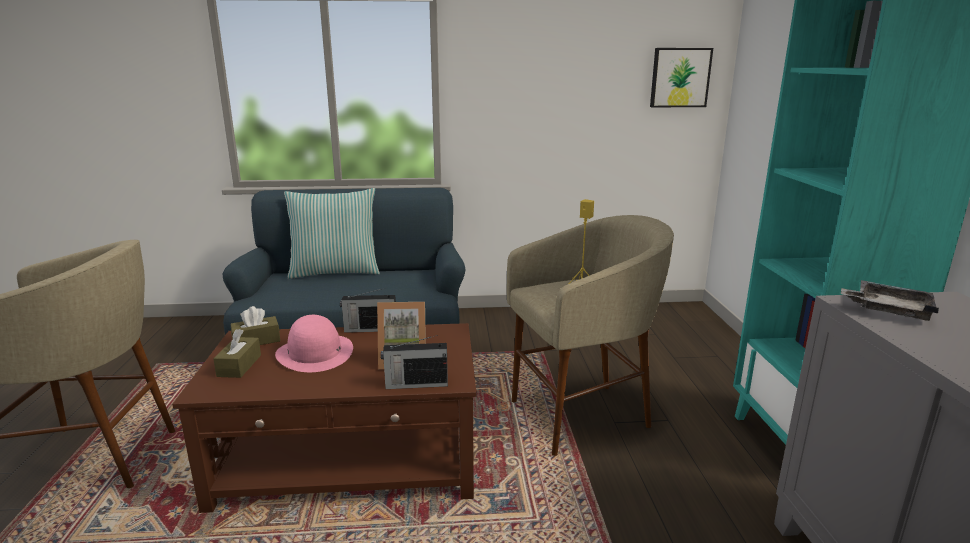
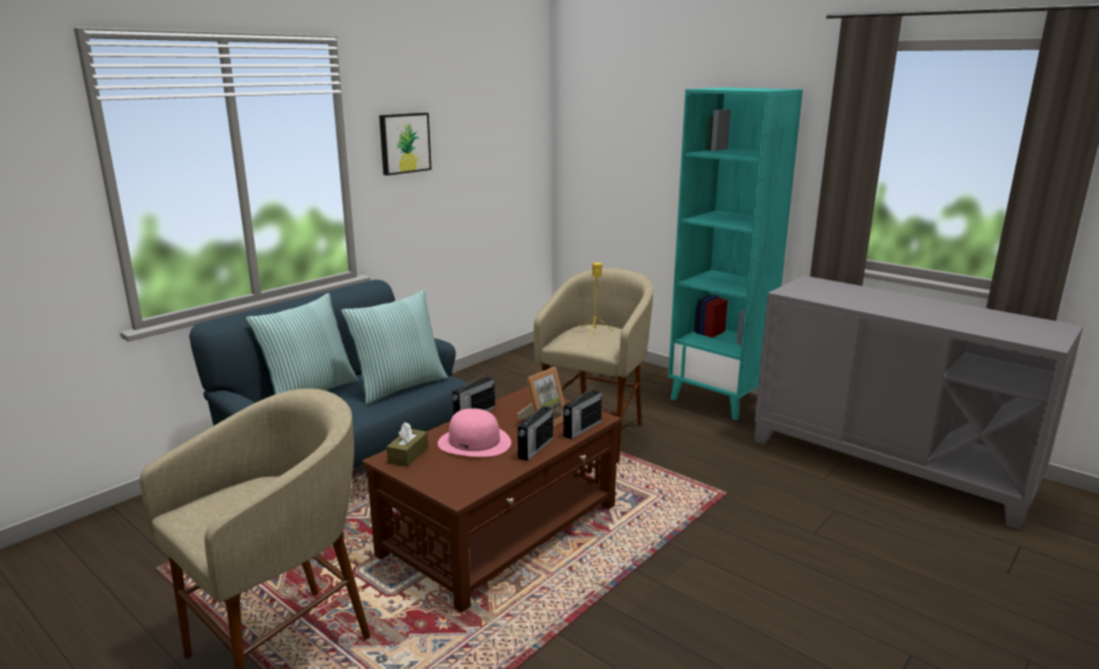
camera: 45 degrees left, 0 degrees up
(239, 365) = (441, 472): brown tissue box -> none
(339, 382) = (535, 448): none -> radio
(393, 288) = (399, 386): none -> pillow
(679, 77) = (522, 148): picture -> picture (404, 143)
(888, 310) = (802, 291): grey tray -> none

